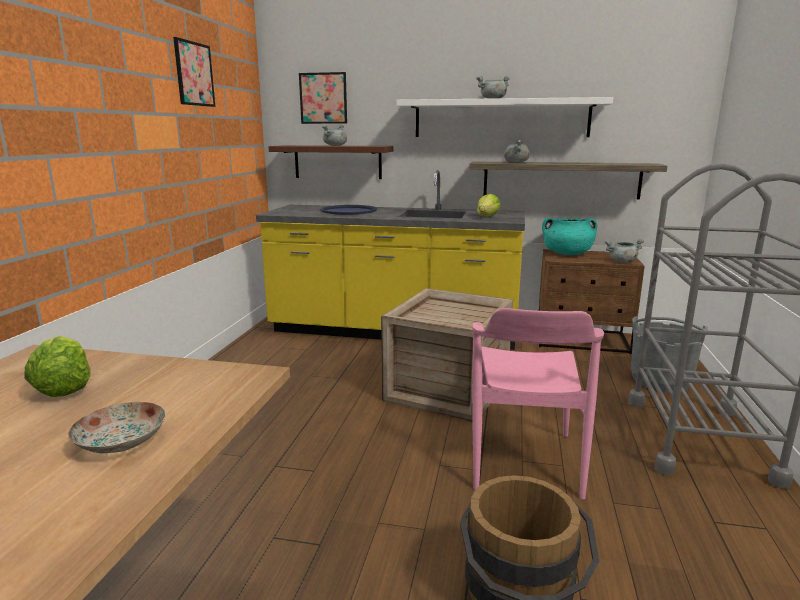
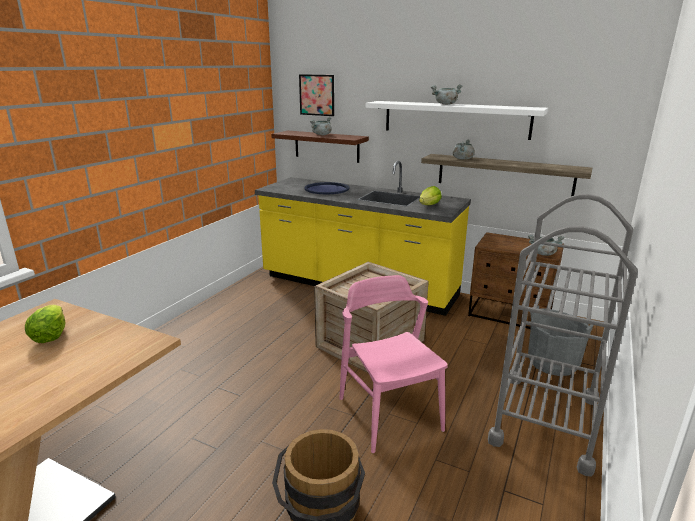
camera: 15 degrees right, 5 degrees up
(121, 441) = (55, 379): plate -> none
(194, 74) = (207, 87): picture -> none
(523, 461) = (389, 414): pink chair -> pink chair turned 135 degrees clockwise
(567, 254) = (502, 240): turquoise cooking pot -> none

